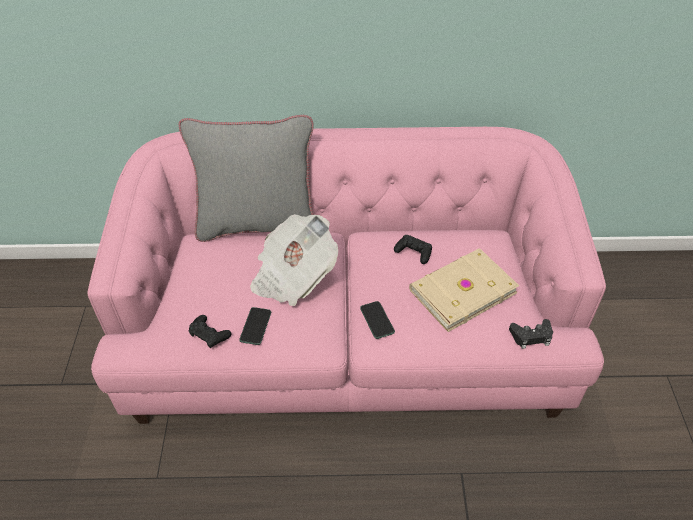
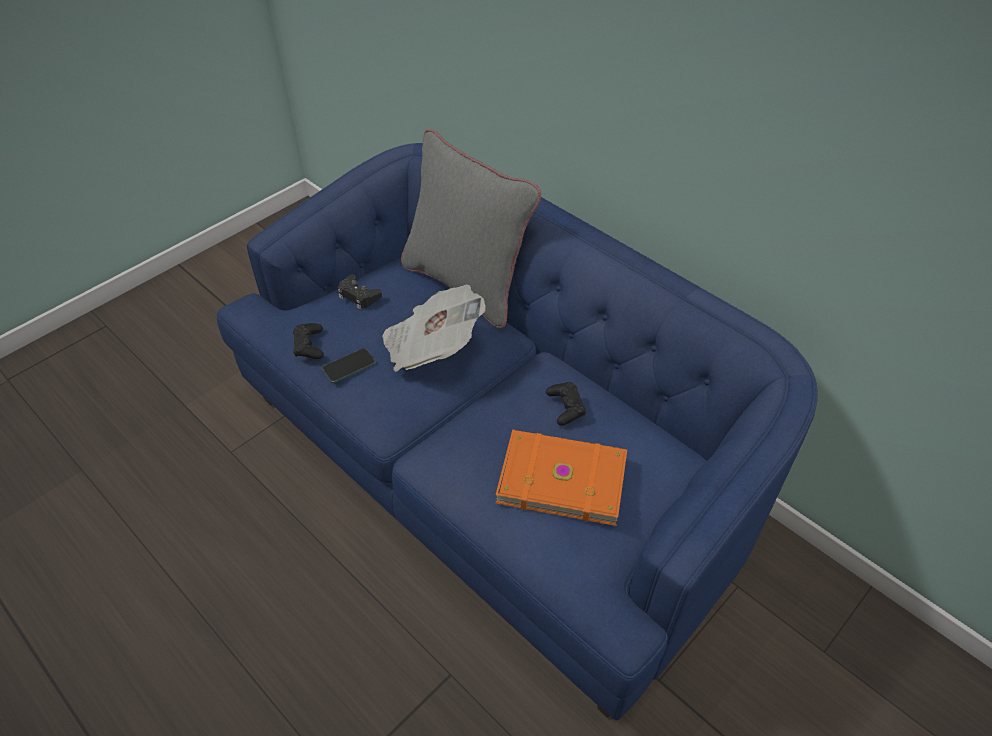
camera: 45 degrees right, 0 degrees up
(347, 340) = (494, 467): pink sofa -> blue sofa
(377, 320) = (451, 441): phone -> none
(461, 290) = (561, 477): beige book -> orange book
(531, 336) = (574, 578): black game controller -> black game controller (358, 296)

